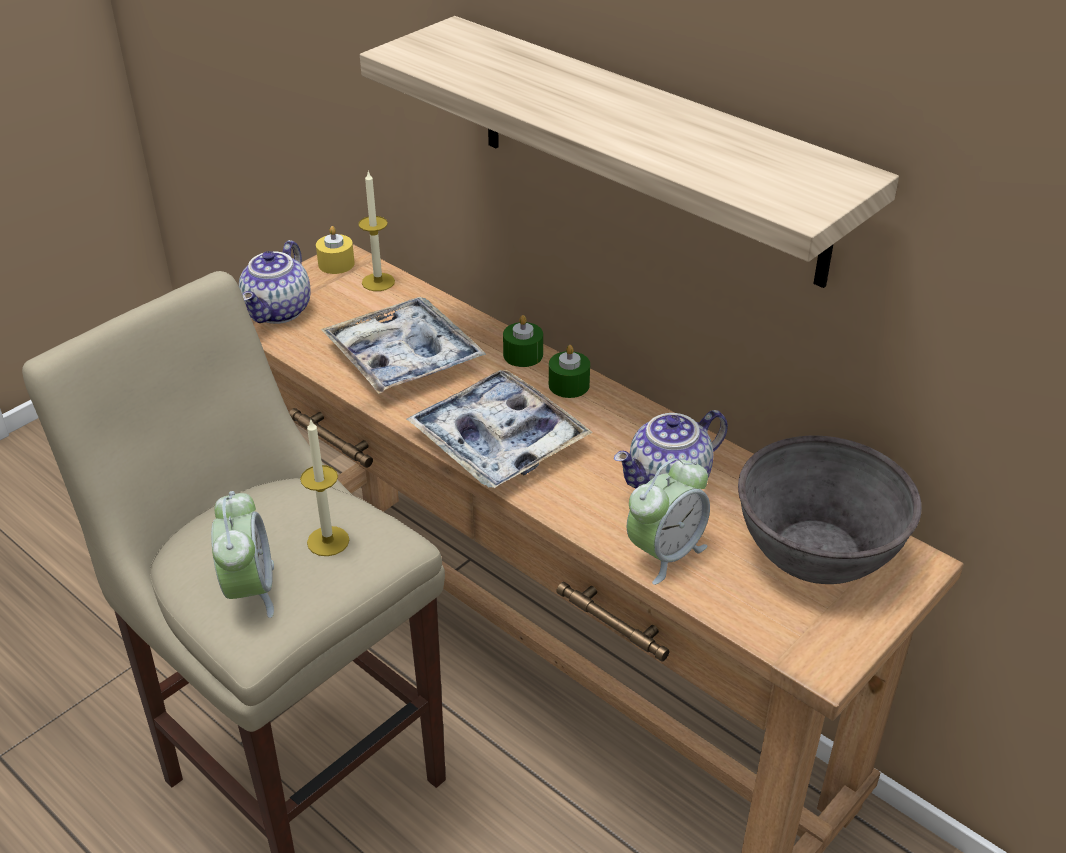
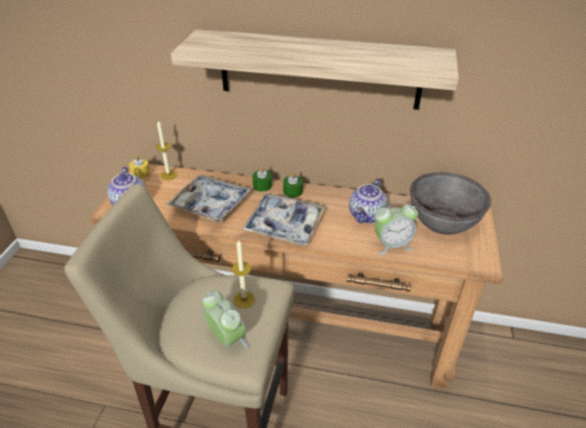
camera: 30 degrees left, 0 degrees up
(665, 553) = (392, 245): alarm clock -> alarm clock turned 60 degrees clockwise

